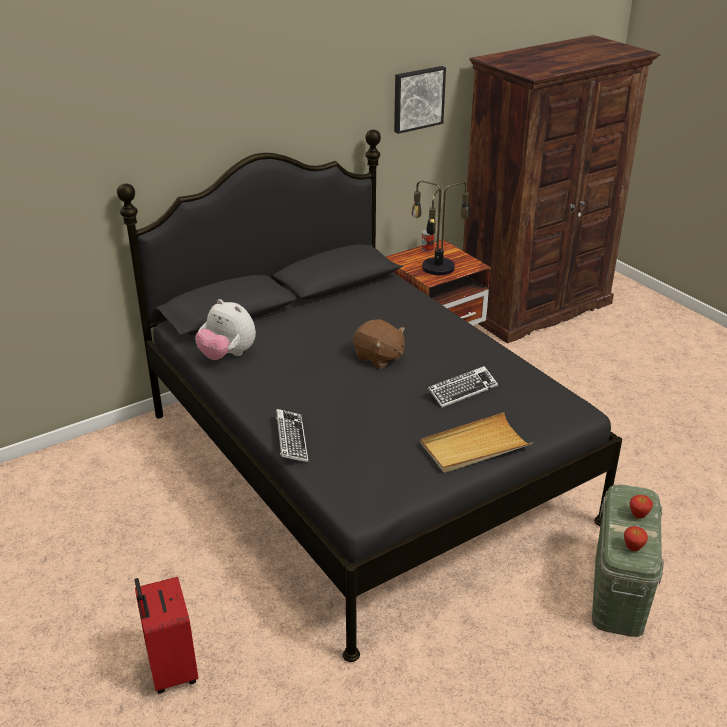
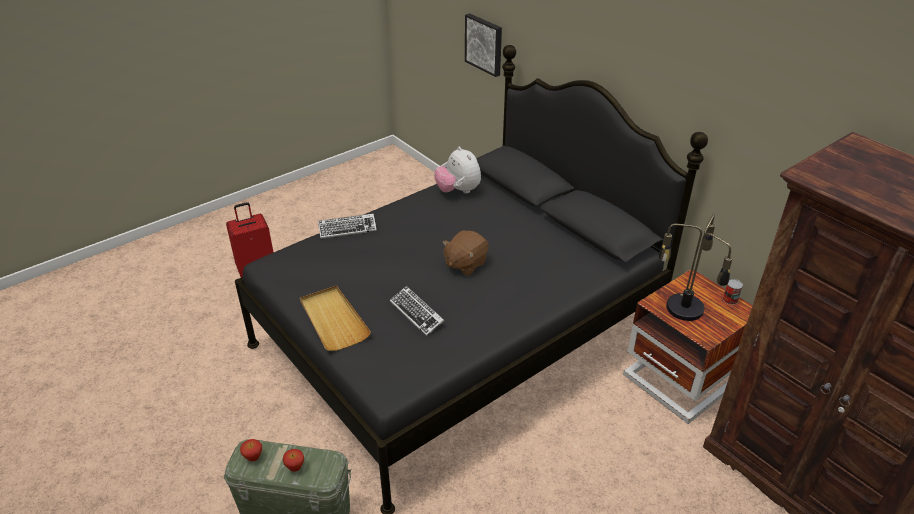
camera: 85 degrees right, 5 degrees up
(227, 355) = (458, 191): plush toy -> plush toy turned 60 degrees counterclockwise
(417, 98) = (777, 139): picture -> picture (484, 44)

